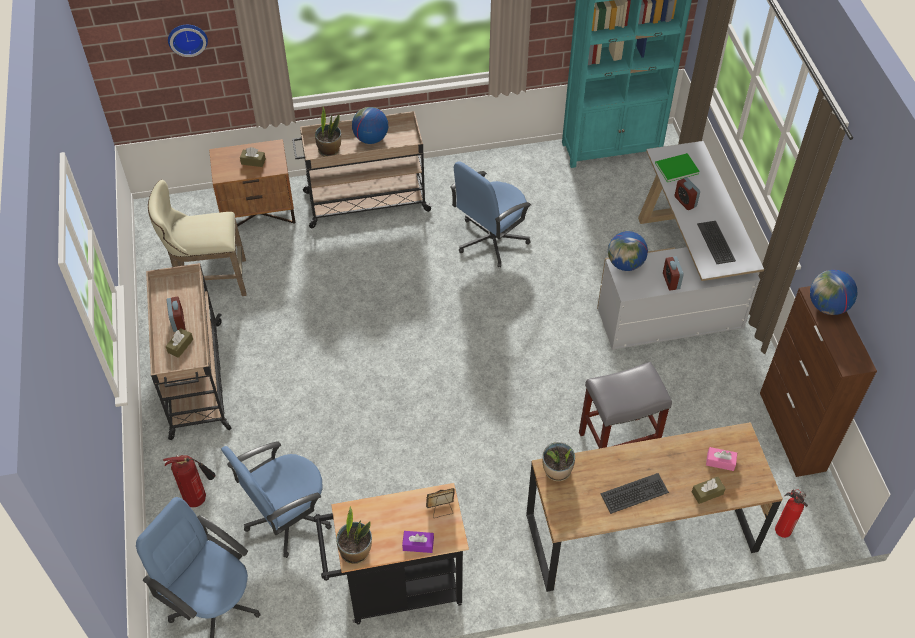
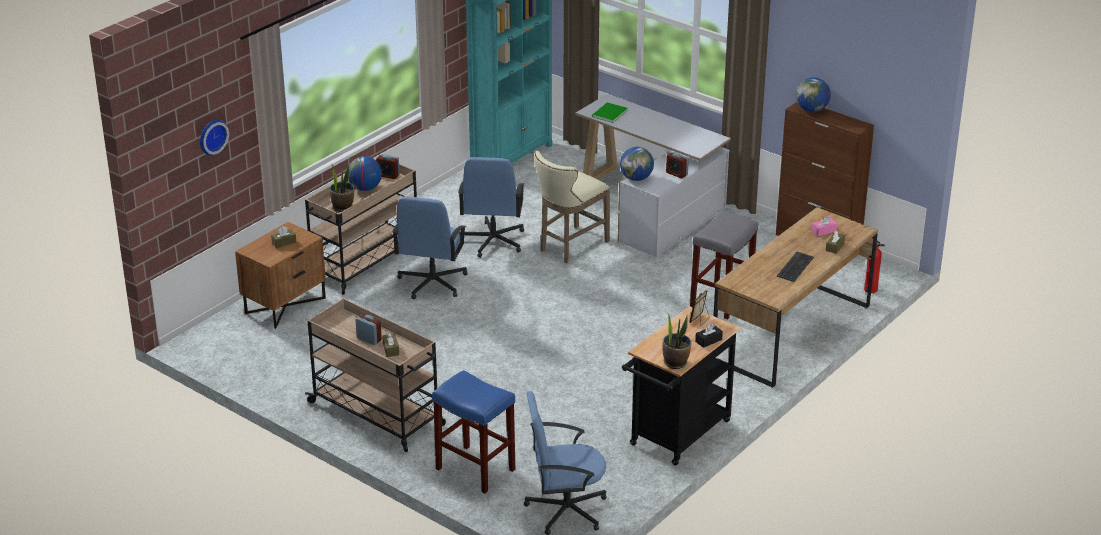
camera: 40 degrees left, 20 degrees down
(198, 498) = (474, 469): fire extinguisher -> blue stool
(208, 280) = (302, 359): beige stool -> beige stool (570, 246)
(286, 517) = (553, 444): blue office chair -> blue office chair (432, 283)
(418, 544) = (708, 340): purple tissue box -> black tissue box
(557, 471) = (737, 280): potted plant -> none
(685, 202) = (638, 127): alarm clock -> alarm clock (388, 175)
(716, 242) = (685, 138): keyboard -> none

